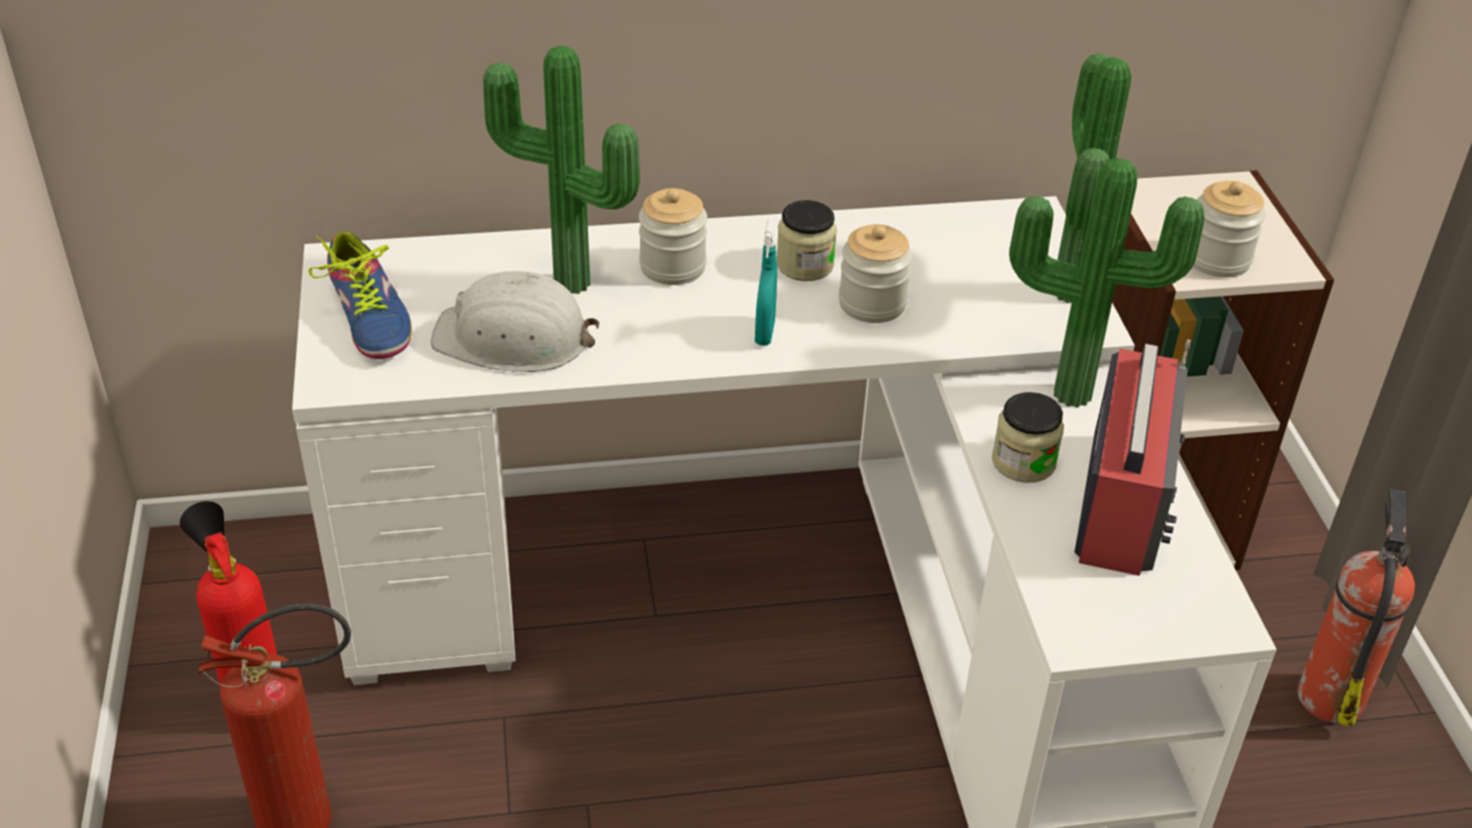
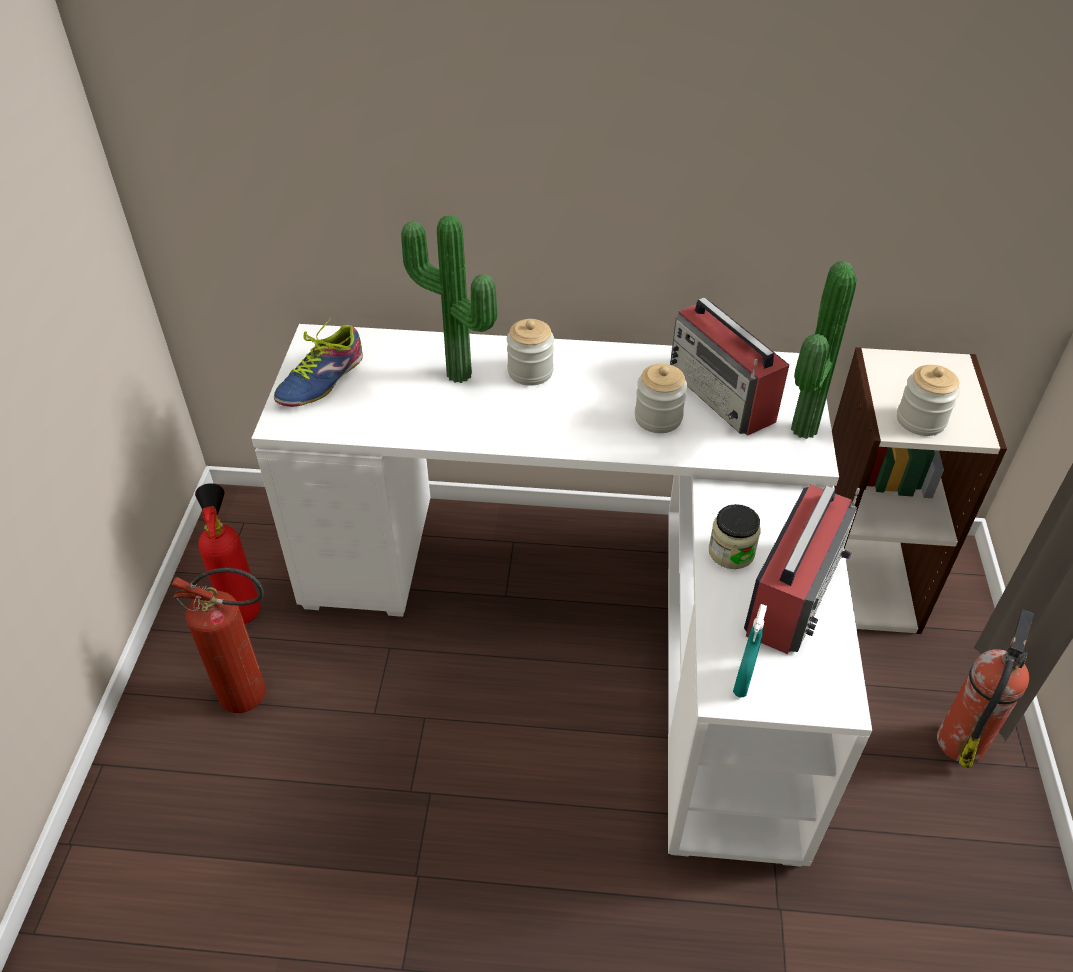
camera: 15 degrees right, 5 degrees up
(370, 316) = (322, 380): shoe -> shoe turned 45 degrees clockwise
(514, 339) = (407, 409): white hard hat -> none
(764, 333) = (576, 429): turquoise spray bottle -> turquoise spray bottle (743, 681)
(805, 265) = (621, 383): jar -> none
(948, 264) = (722, 396): none -> radio
(1072, 390) = (785, 502): potted plant -> none

